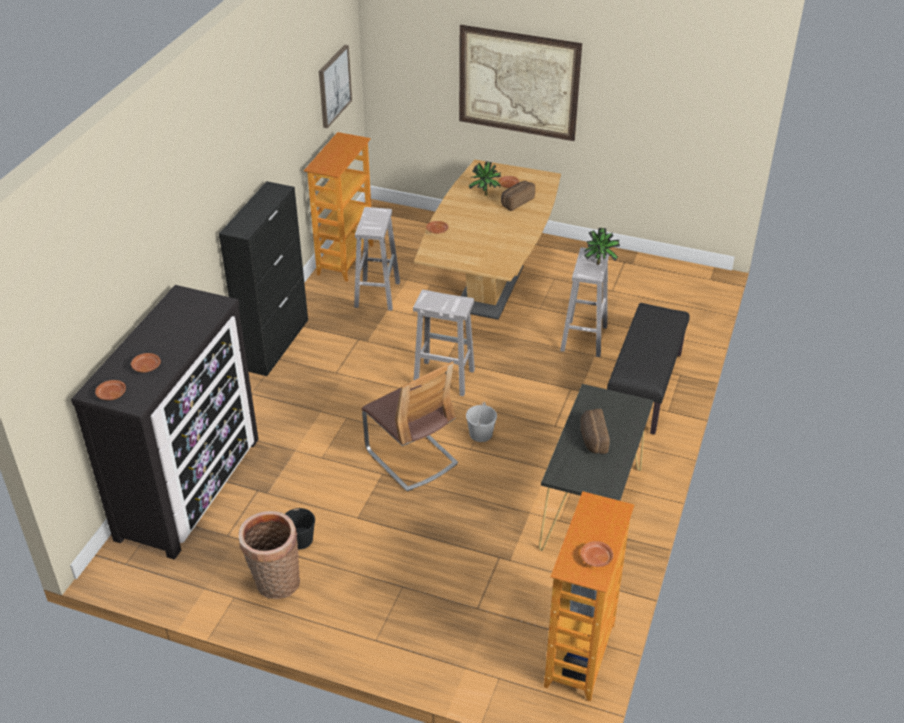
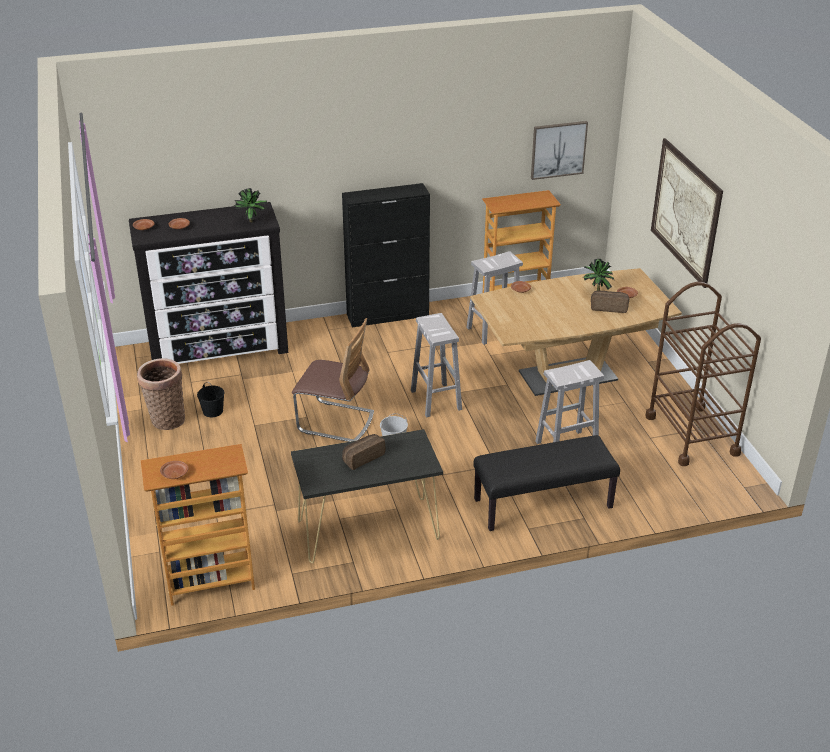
camera: 55 degrees right, 5 degrees down
(411, 457) = (336, 422): chair -> chair turned 90 degrees counterclockwise
(600, 263) = (581, 377): potted plant -> potted plant (253, 222)
(628, 269) = (691, 435): none -> brown cart

